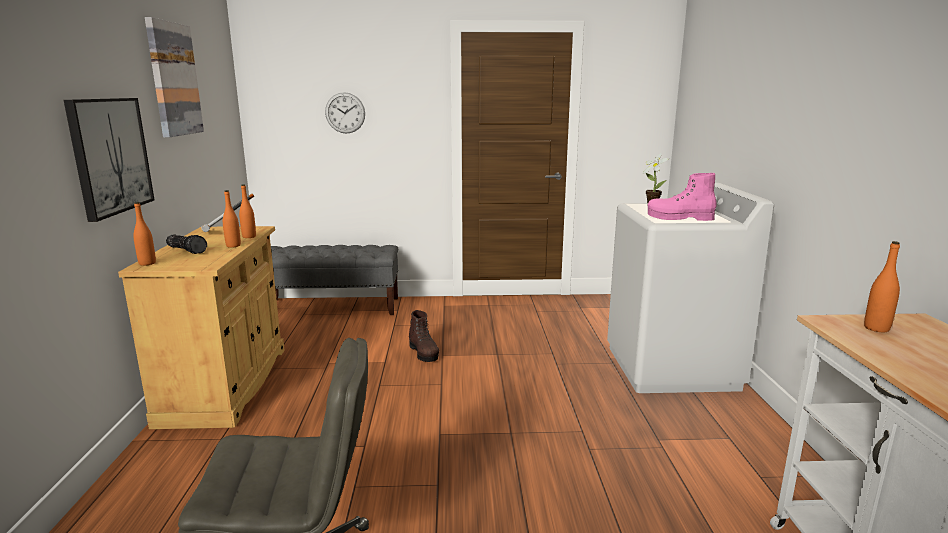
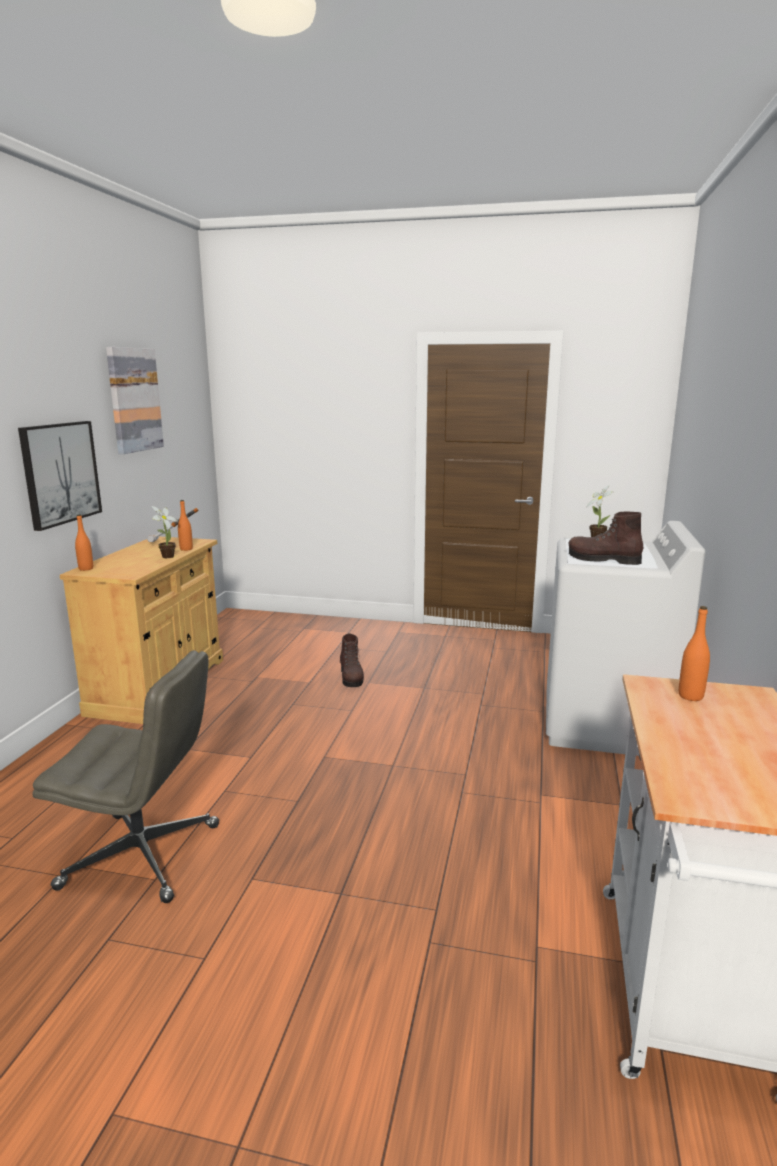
camera: 15 degrees right, 0 degrees up
(187, 250) = (126, 559): flashlight -> none
(233, 246) = (166, 557): orange bottle -> potted plant
(332, 307) = (287, 622): grey bench -> none
(345, 113) = (309, 427): wall clock -> none
(679, 218) = (603, 560): pink boot -> brown boot

